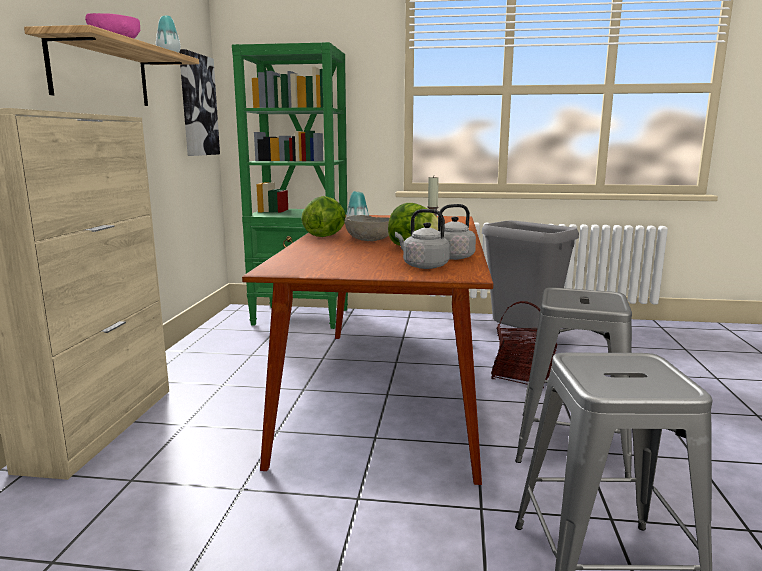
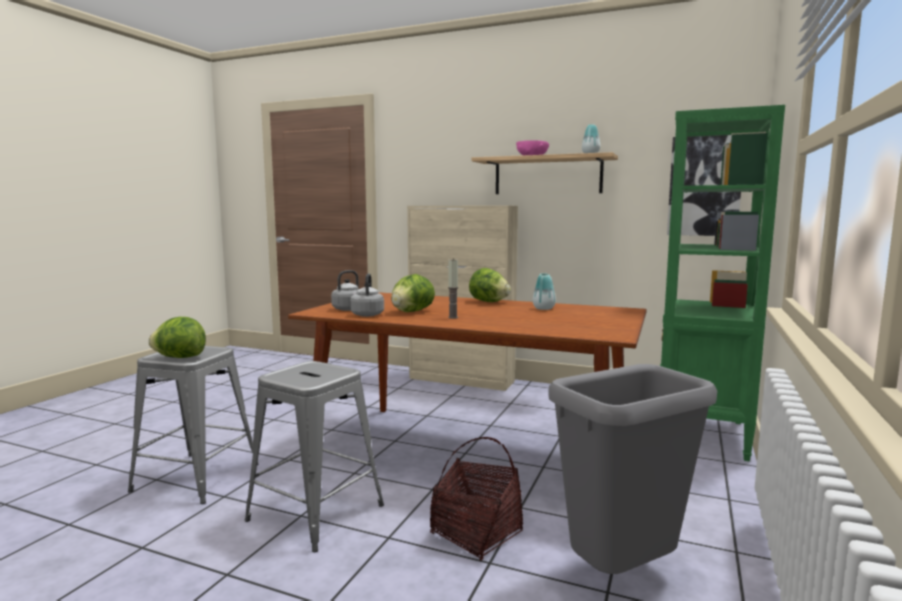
camera: 105 degrees right, 5 degrees down
(370, 240) = (462, 307): grey bowl -> none
(652, 367) = (180, 357): none -> lettuce

